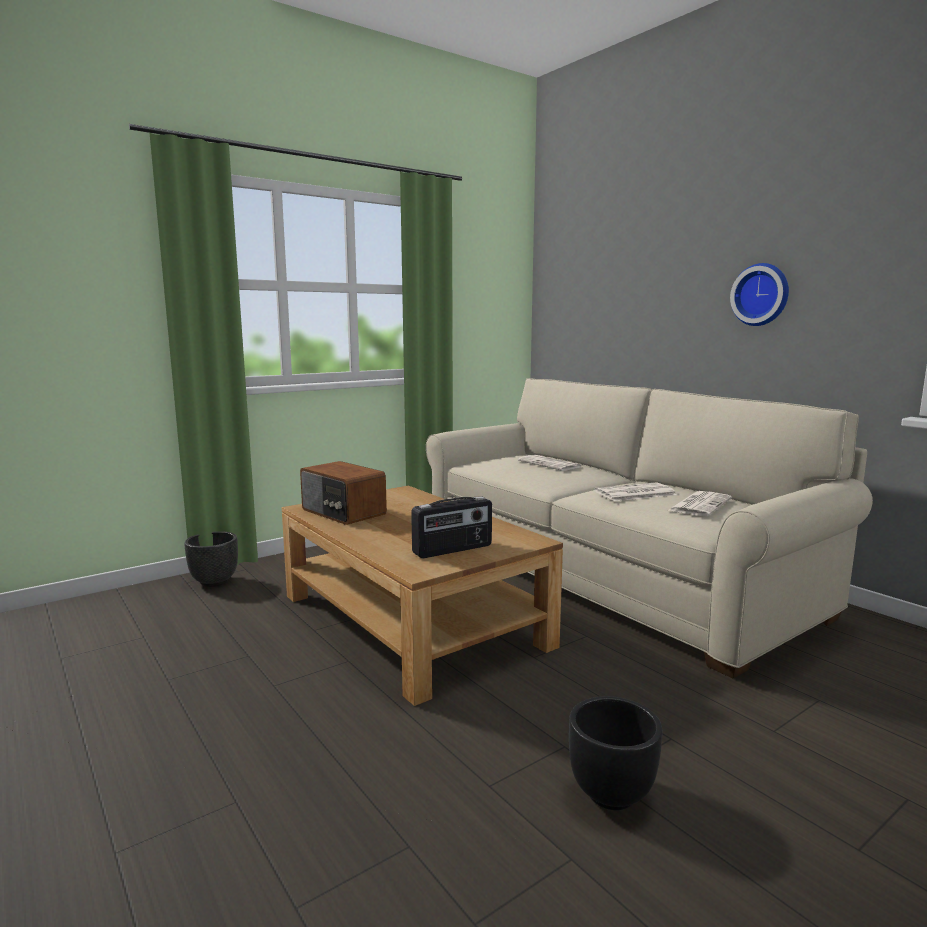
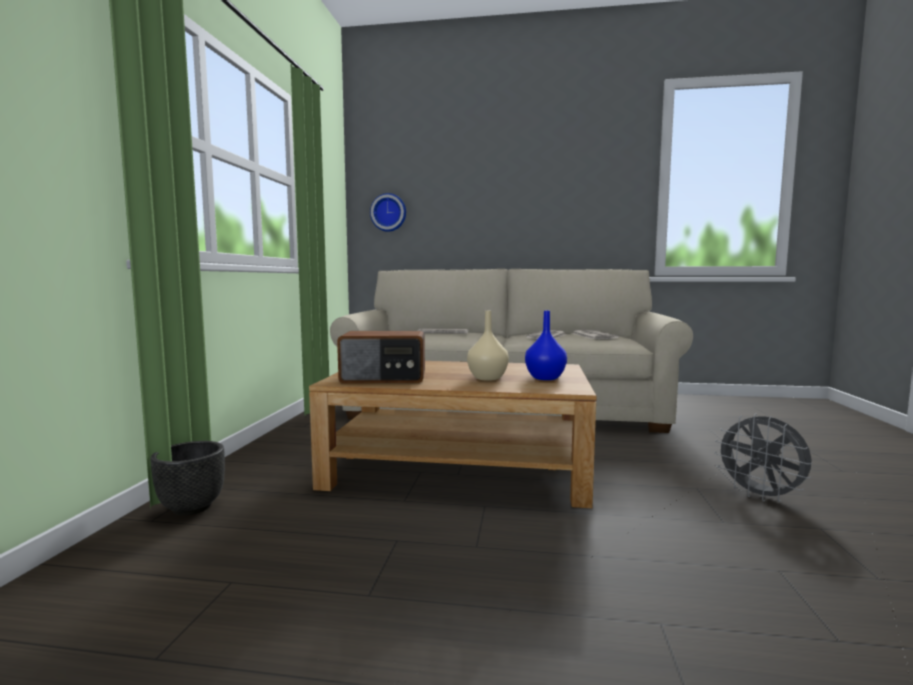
camera: 45 degrees left, 5 degrees down
(408, 535) = (488, 378): none -> beige vase
(453, 550) = (544, 378): radio -> blue vase
(612, 794) = (761, 496): black planter -> grey fan
(761, 295) = (556, 208): wall clock -> wall clock (389, 213)

